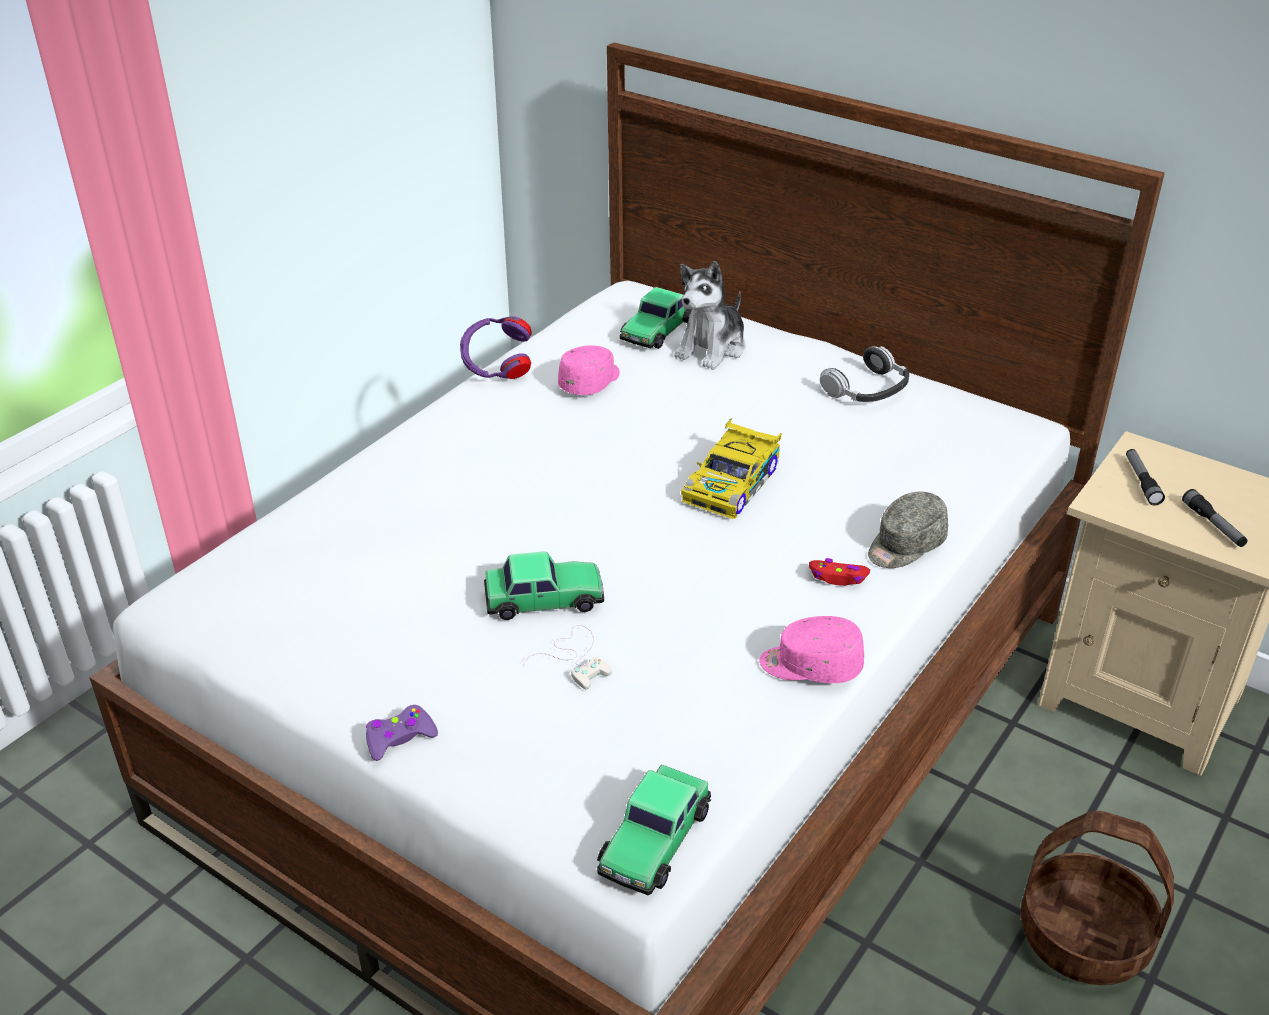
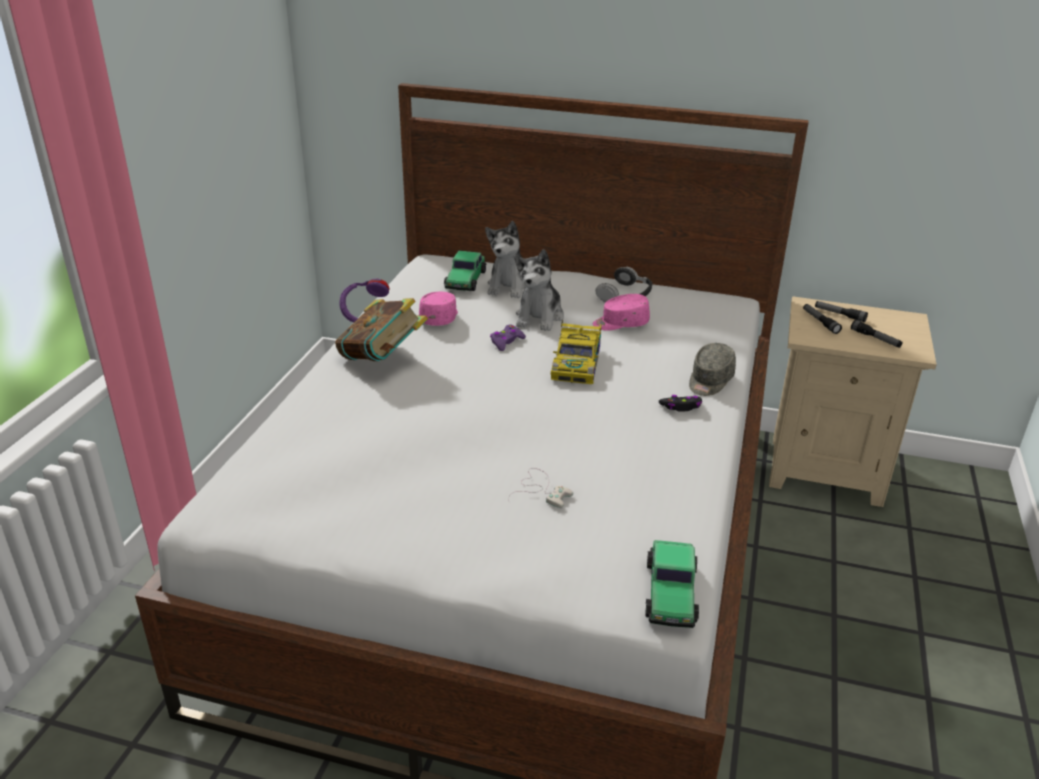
camera: 20 degrees left, 5 degrees down
(399, 738) = (447, 569): purple game controller -> purple game controller (506, 342)
(484, 432) = (382, 360): none -> book
(544, 598) = (495, 457): toy car -> none
(724, 403) = (539, 317): none -> plush toy
(810, 666) = (699, 462): pink cap -> pink cap (620, 323)
(838, 577) = (681, 407): red game controller -> black game controller
(1084, 936) = (870, 618): basket -> none
(1181, 475) = (839, 315): none -> flashlight

